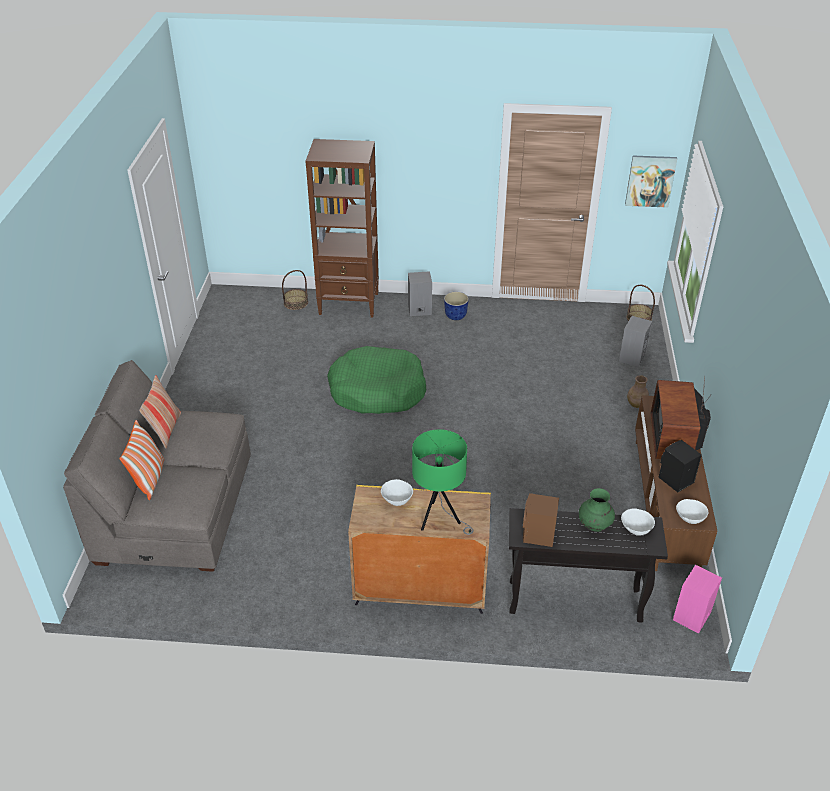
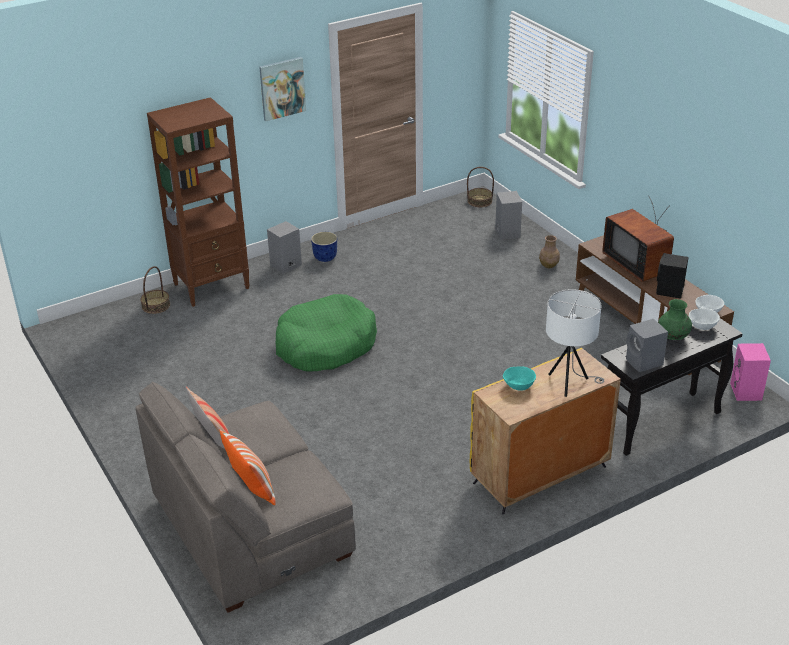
camera: 35 degrees left, 5 degrees down
(397, 500) = (519, 386): white bowl -> turquoise bowl
(440, 520) = (569, 383): green table lamp -> white table lamp
(538, 536) = (644, 363): brown speaker -> grey speaker
(650, 181) = (462, 65): picture -> picture (282, 88)

